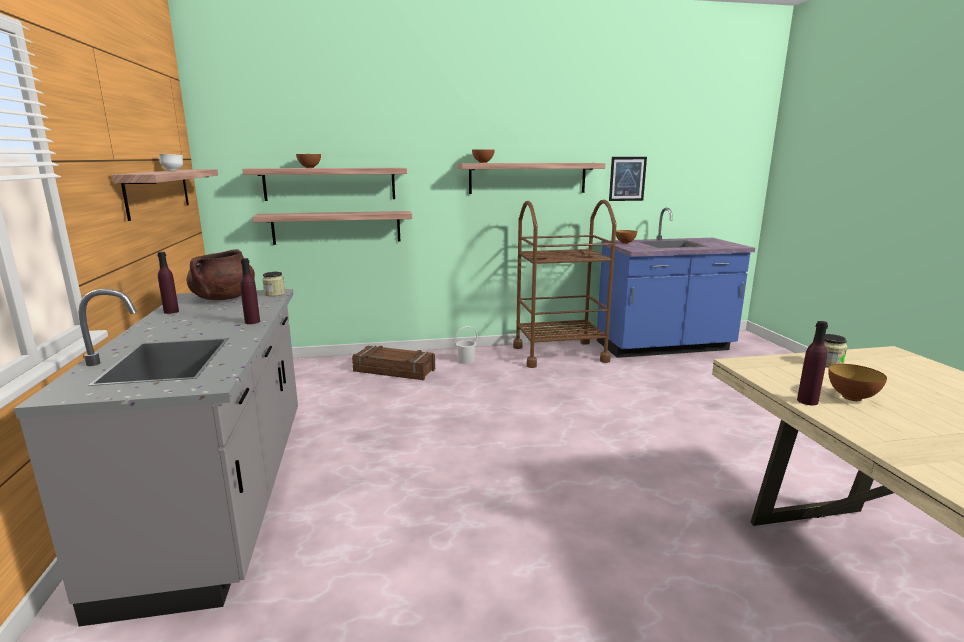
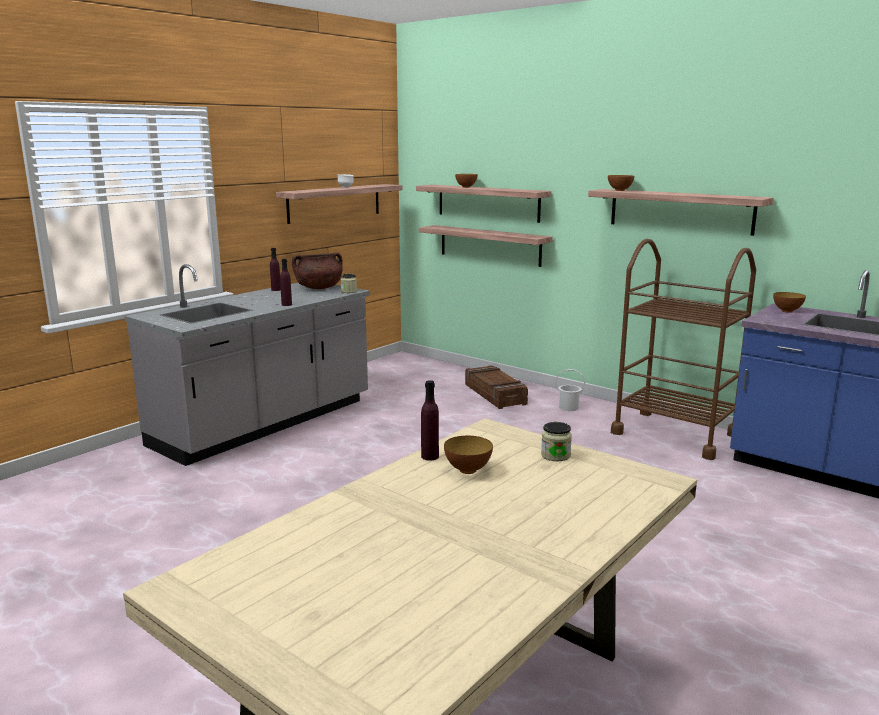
camera: 50 degrees right, 0 degrees up
(627, 179) = (822, 222): picture -> none

